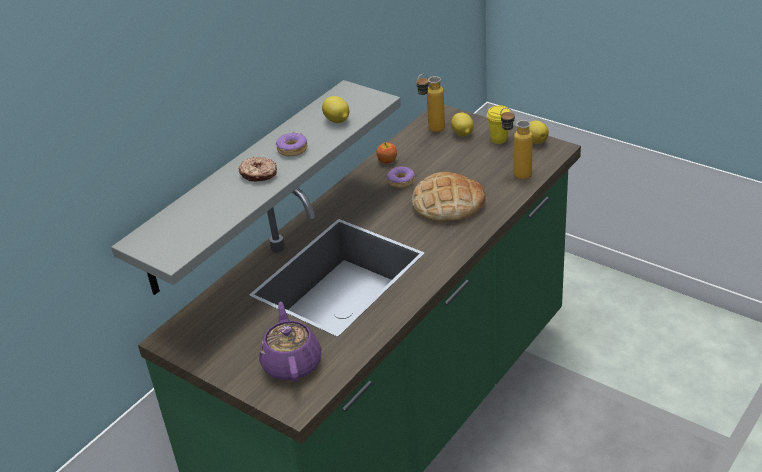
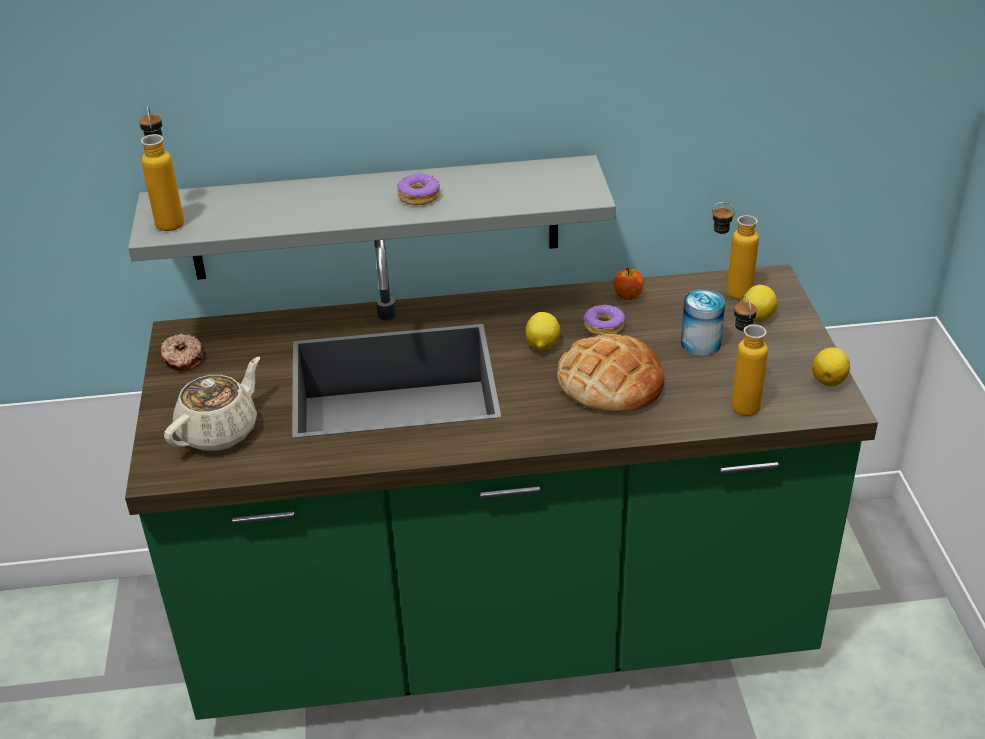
camera: 45 degrees right, 0 degrees up
(165, 246) = (169, 218): none -> bottle
(259, 174) = (349, 202): donut -> donut (182, 359)
(292, 363) = (220, 431): purple teapot -> beige teapot
(337, 121) = (509, 193): lemon -> lemon (542, 346)
(457, 160) = (700, 343): none -> can
(499, 139) = (788, 350): yellow cup -> none

